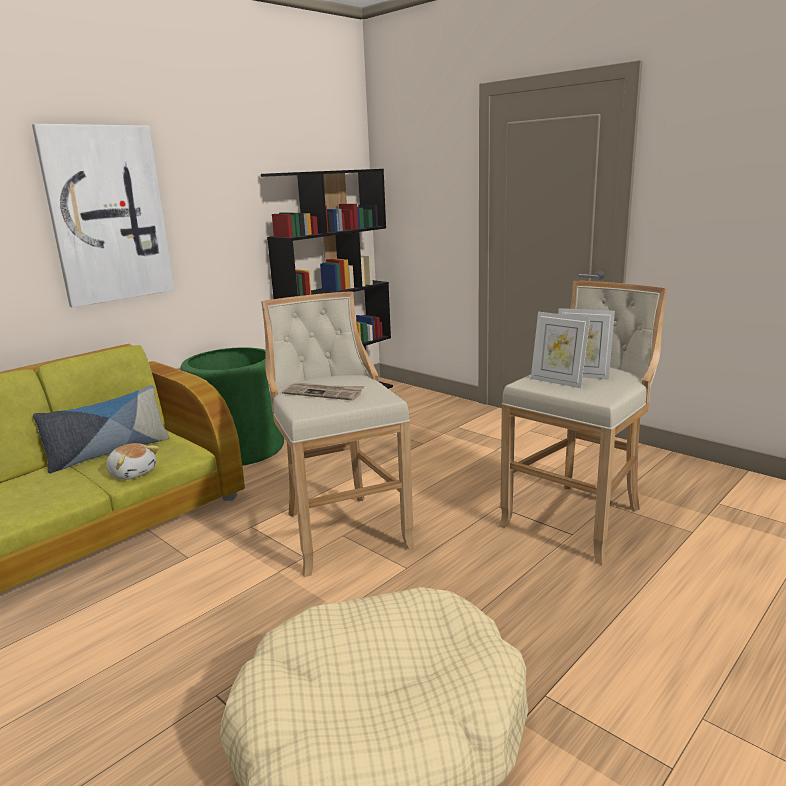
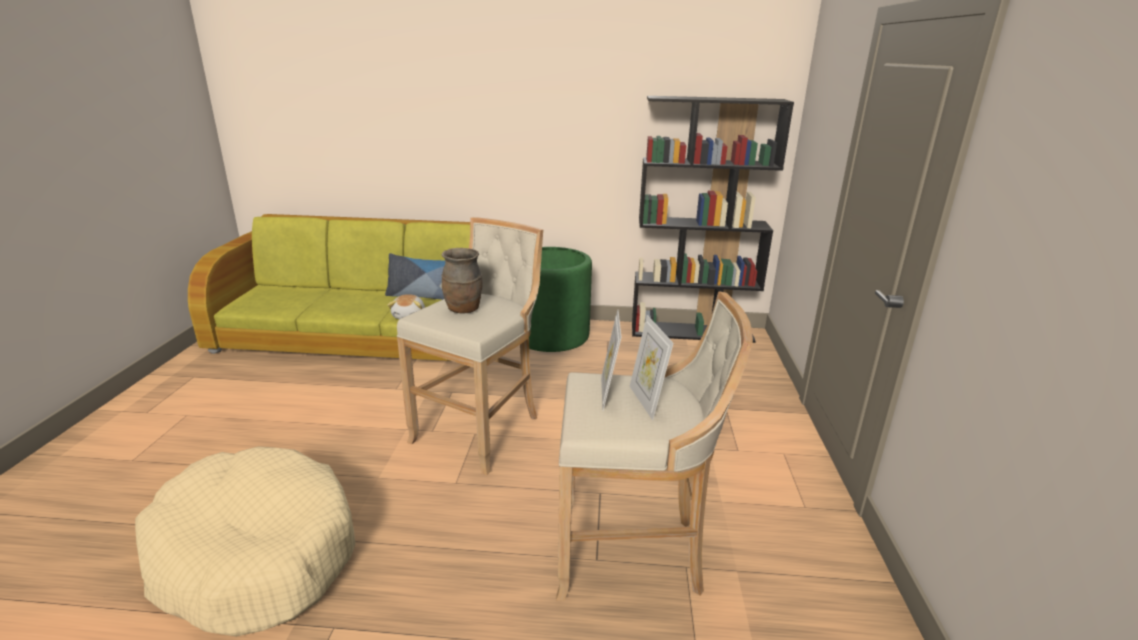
camera: 50 degrees right, 5 degrees up
(107, 215) = (494, 119): picture -> none
(324, 393) = (464, 310): newspaper -> brown vase

